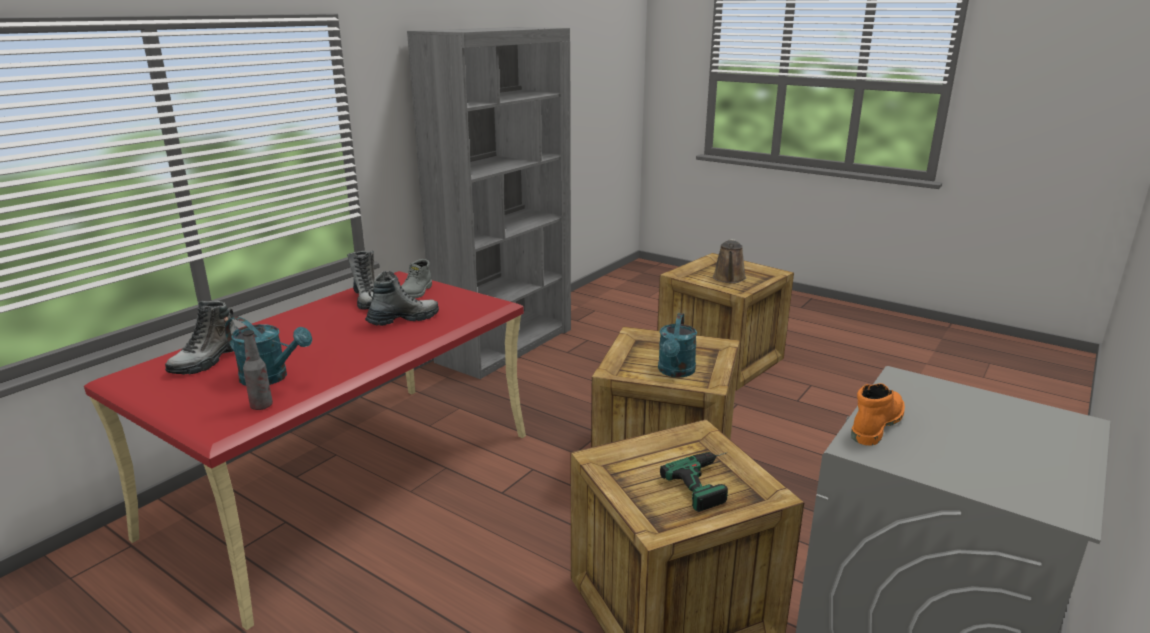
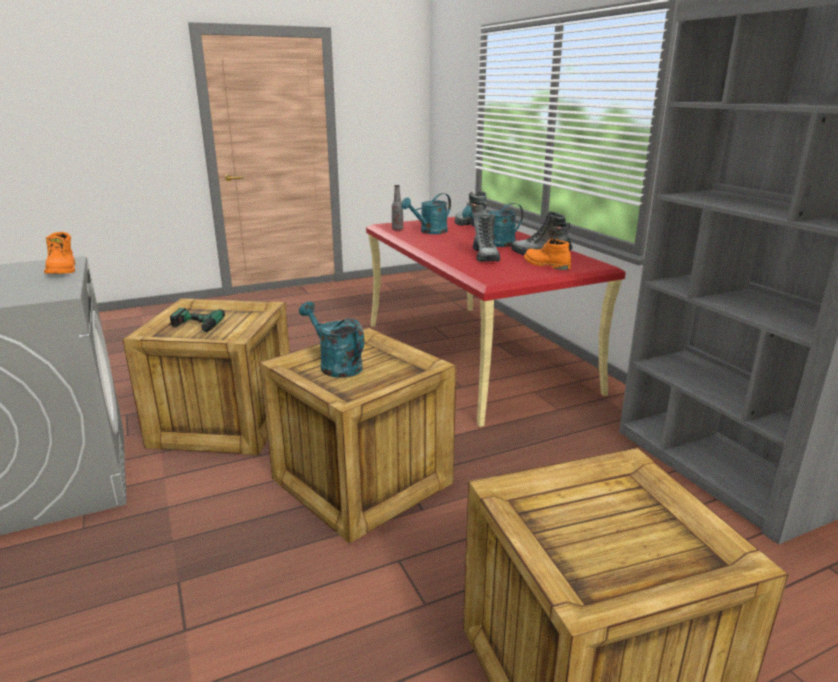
camera: 120 degrees right, 0 degrees up
(332, 326) = (495, 244): none -> turquoise watering can
(416, 292) = (545, 265): grey boot -> orange boot
(729, 279) = (599, 529): brown watering can -> none

